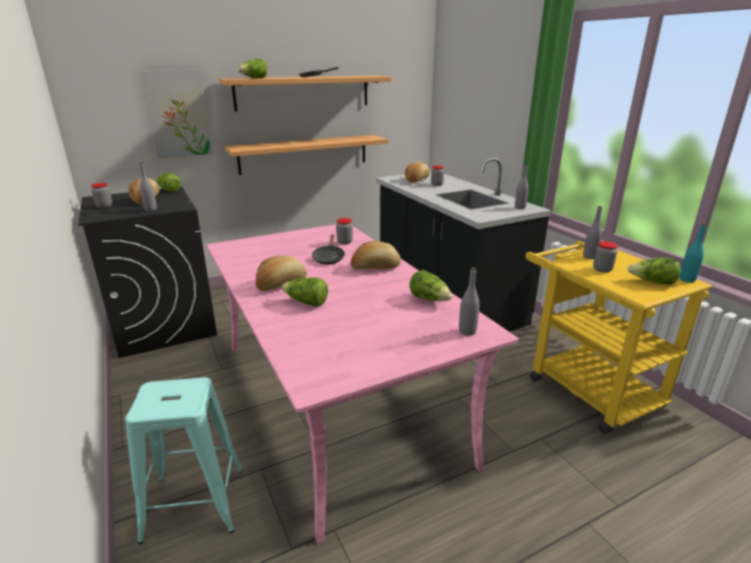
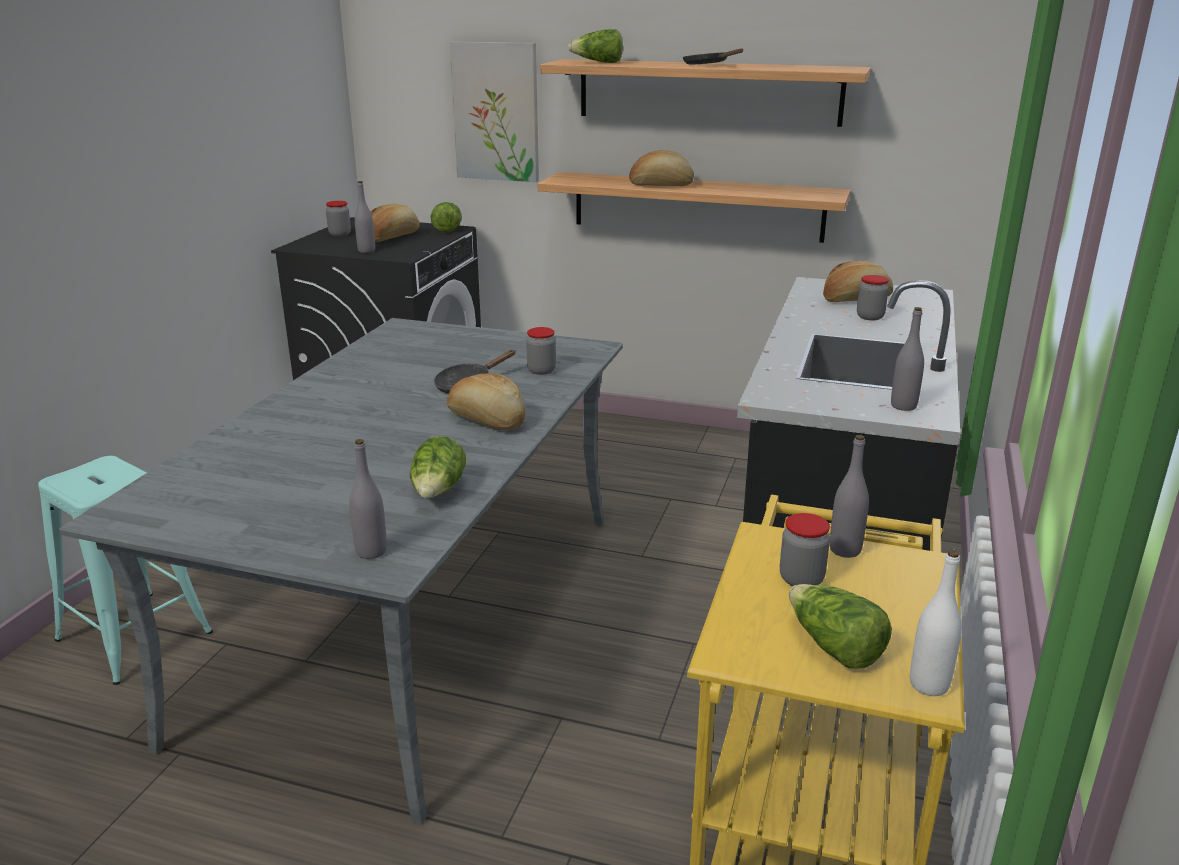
camera: 45 degrees right, 0 degrees up
(281, 284) = (341, 397): bread -> bread (661, 185)
(306, 302) = (311, 429): lettuce -> none
(335, 399) = (414, 617): pink dining table -> grey dining table
(687, 280) = (929, 685): turquoise bottle -> white bottle

